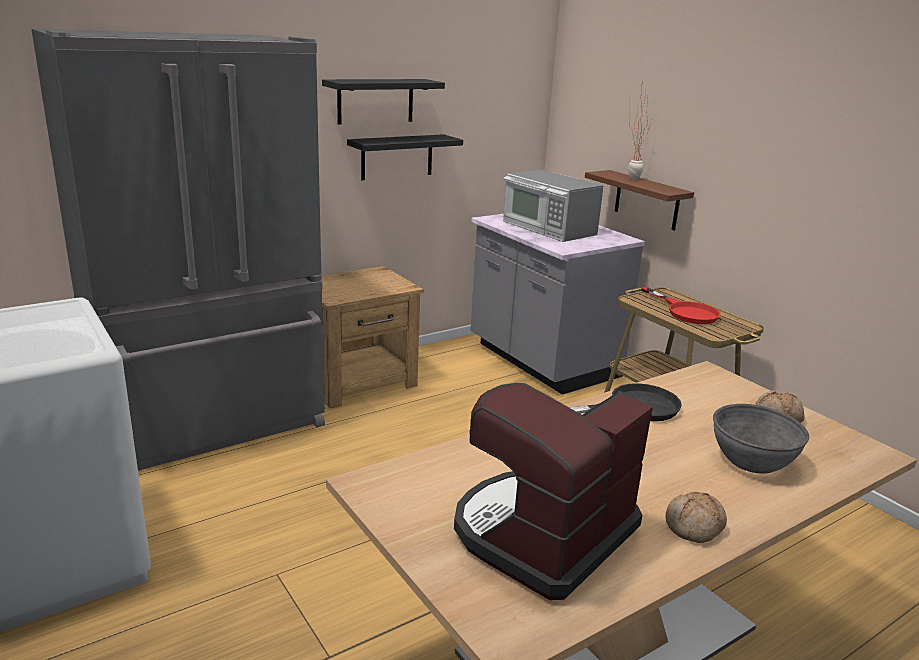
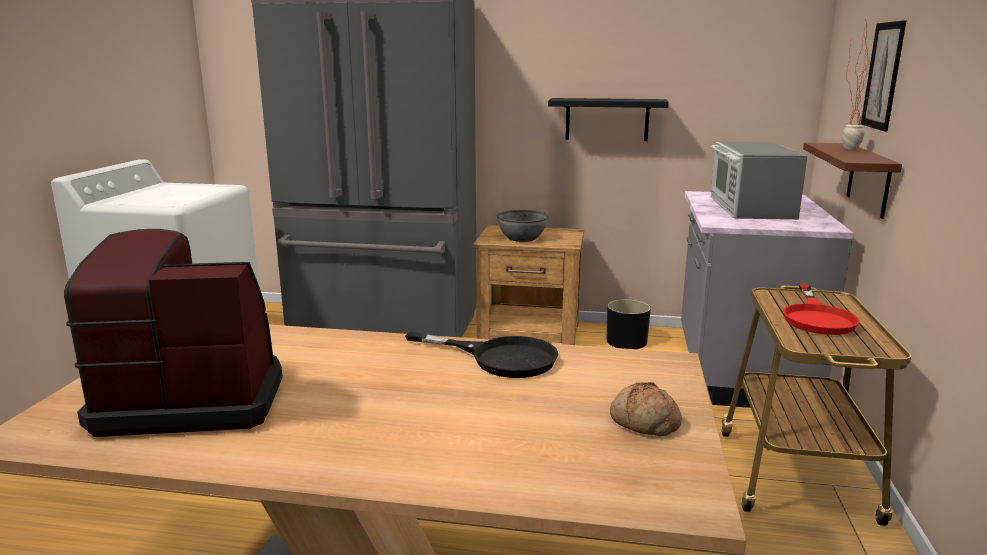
camera: 45 degrees right, 5 degrees down
(375, 101) = (584, 61): black shelf -> none
(440, 362) = (627, 341): none -> black planter
(653, 123) = (883, 76): none -> picture
(695, 527) = (301, 452): bread -> none
(751, 460) = (502, 438): grey bowl -> grey bowl (522, 238)

